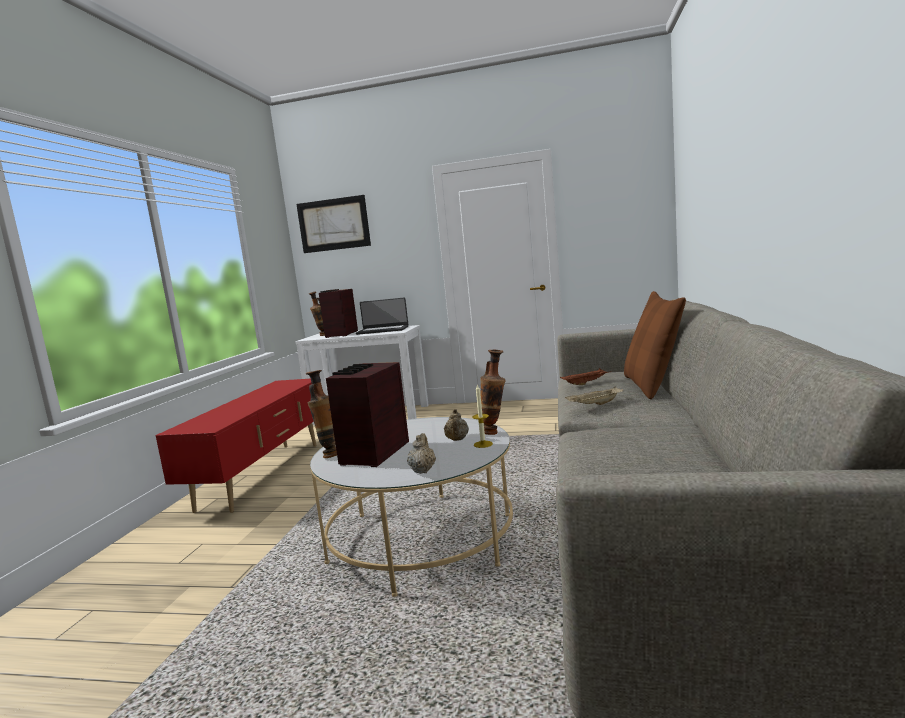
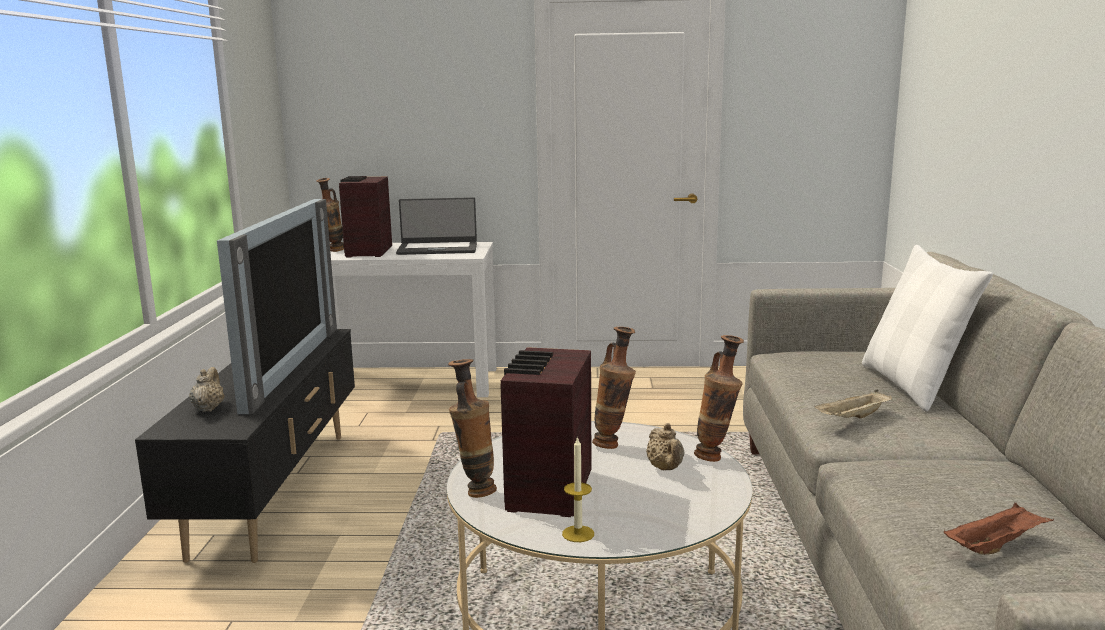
camera: 10 degrees left, 5 degrees up
(264, 474) = (276, 491): red tv stand -> black tv stand
(266, 397) = (284, 365): none -> television
(333, 224) = (358, 65): picture -> none
(422, 470) = (650, 526): beige teapot -> beige teapot (208, 408)
(434, 429) = (613, 445): none -> vase
(483, 444) = (712, 479): candle -> candle (578, 534)
(586, 383) = (811, 374): brown tray -> brown tray (995, 545)
(651, 386) = (912, 386): brown pillow -> white pillow

